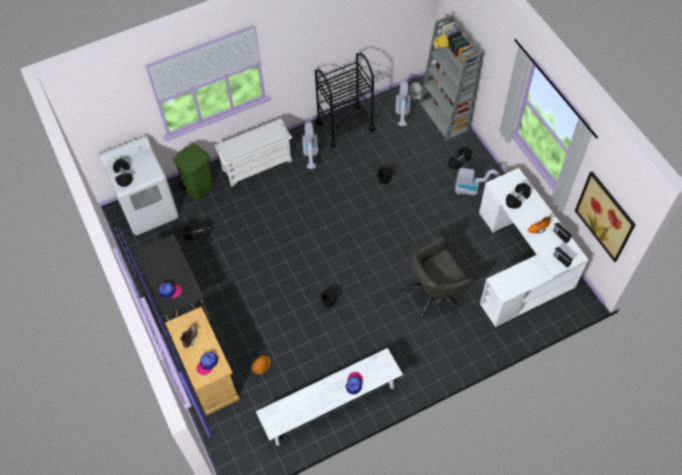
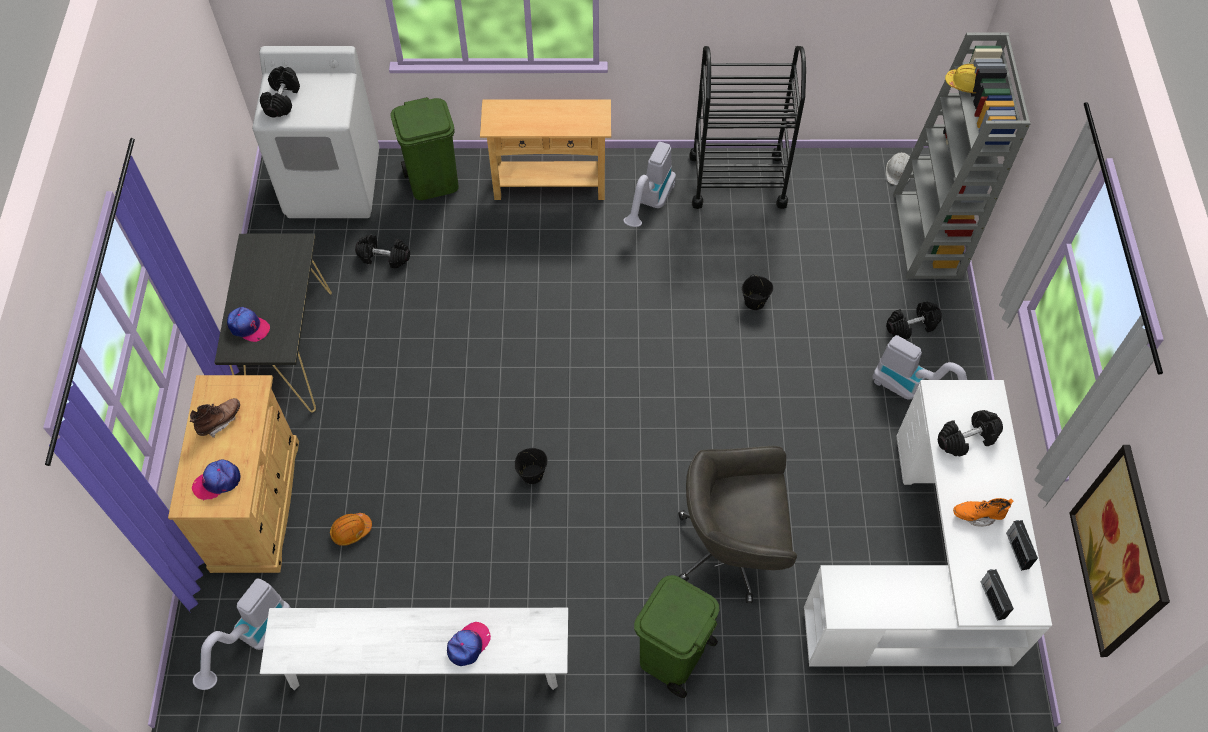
camera: 25 degrees right, 0 degrees up
(257, 165) = (550, 185): white shoe rack -> beige console table
(402, 113) = (853, 199): vacuum cleaner -> vacuum cleaner (253, 641)
(436, 350) = (672, 656): none -> green trash can

